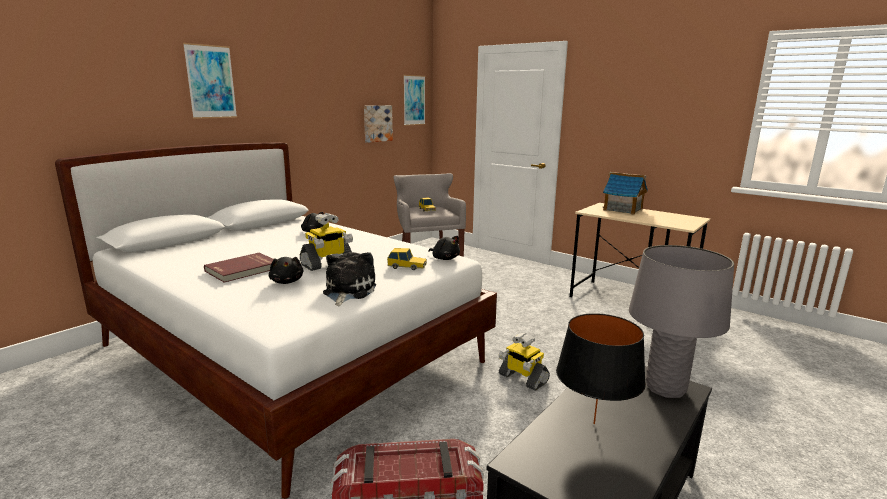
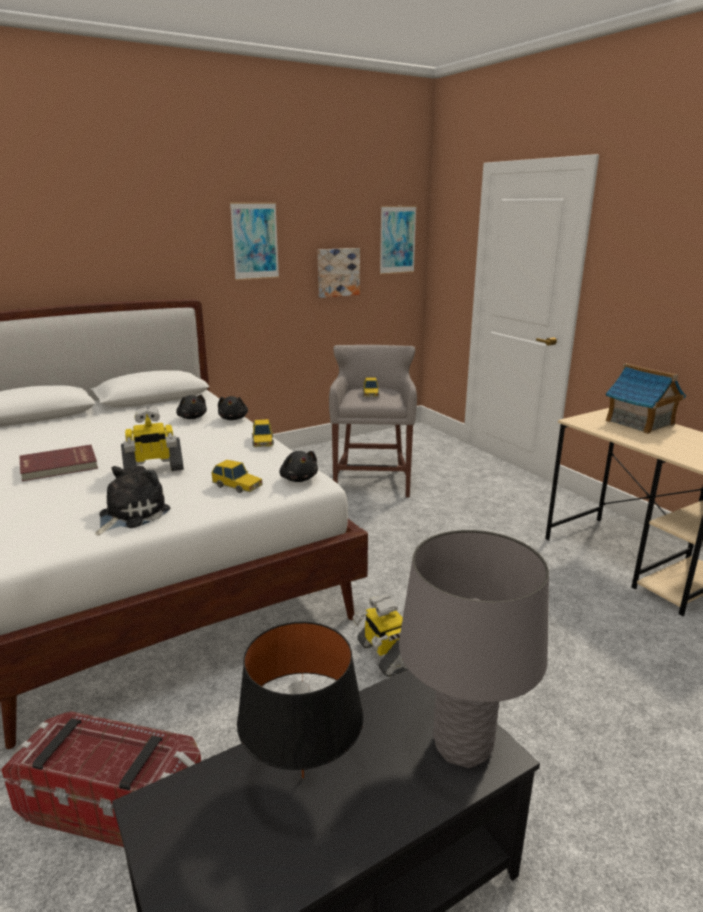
camera: 20 degrees right, 5 degrees up
(211, 82) = (104, 227): picture -> picture (255, 241)
(287, 281) = (81, 490): black plush toy -> black plush toy (233, 418)
(390, 241) = (262, 442): none -> toy car

